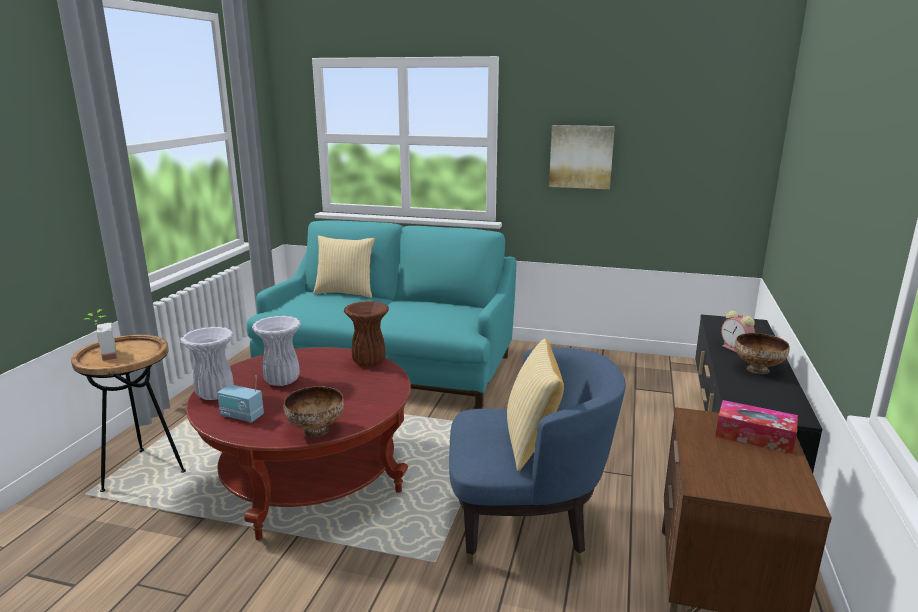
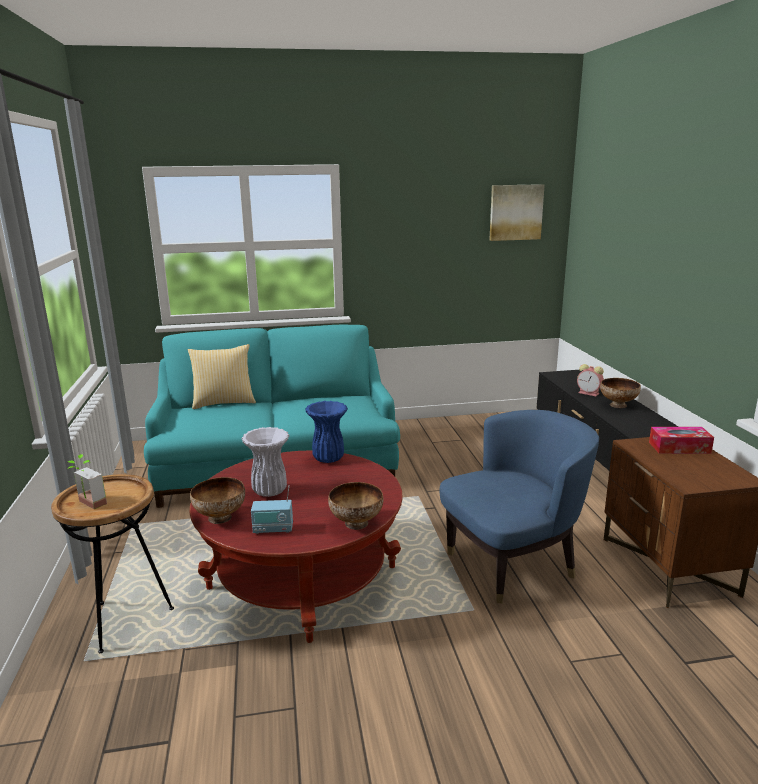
camera: 25 degrees left, 0 degrees up
(215, 395) = (220, 518): white vase -> bowl
(368, 362) = (327, 458): brown vase -> blue vase
(532, 442) = (525, 491): pillow -> none
(581, 156) = (417, 251): picture -> picture (515, 212)

